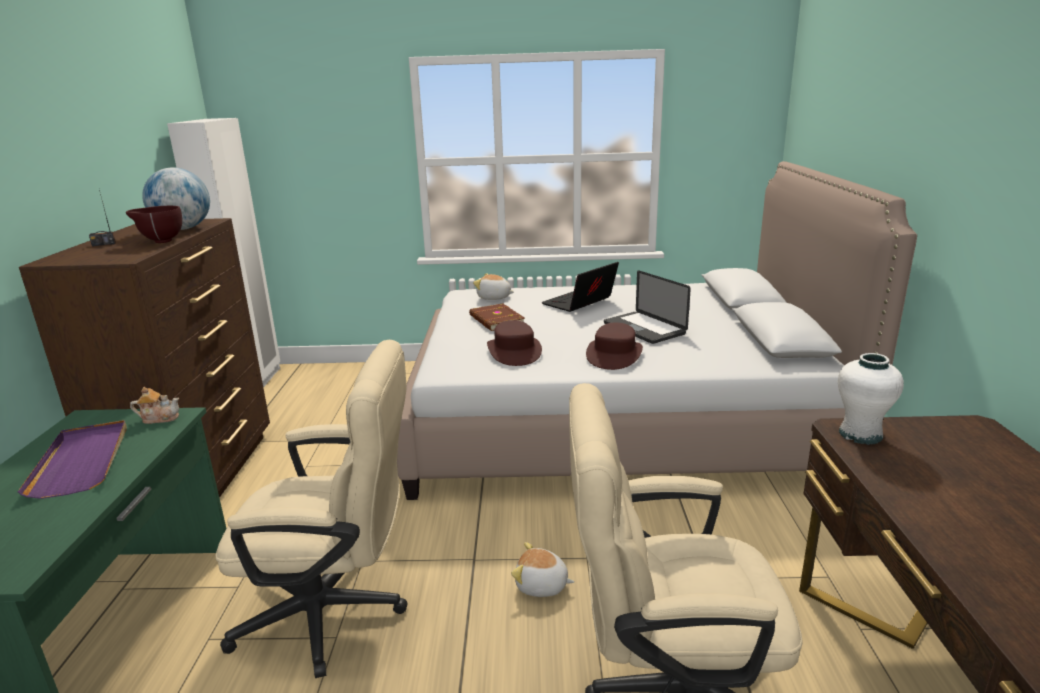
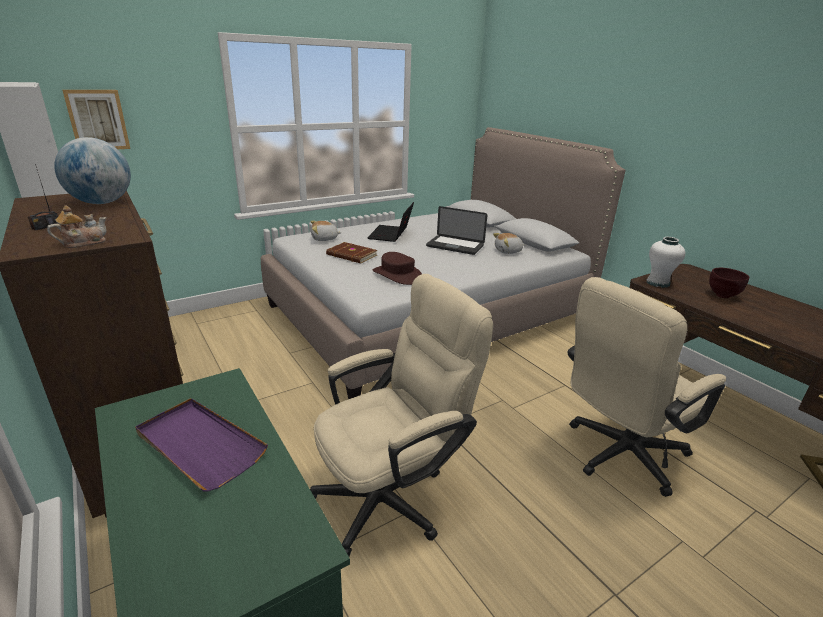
camera: 35 degrees left, 5 degrees up
(160, 241) = (114, 217): brown bowl -> brown bowl (722, 296)
(160, 418) = (211, 388): teapot -> teapot (83, 242)
(288, 152) = (97, 120): none -> picture
(541, 586) = (497, 425): plush toy -> plush toy (508, 251)
(614, 355) = (462, 265): brown hat -> none

